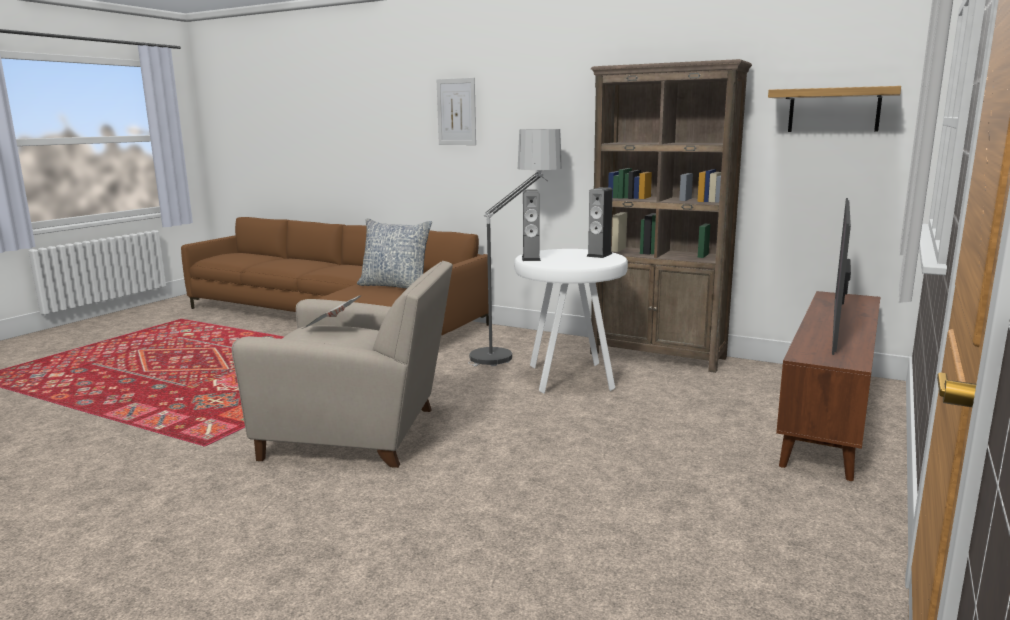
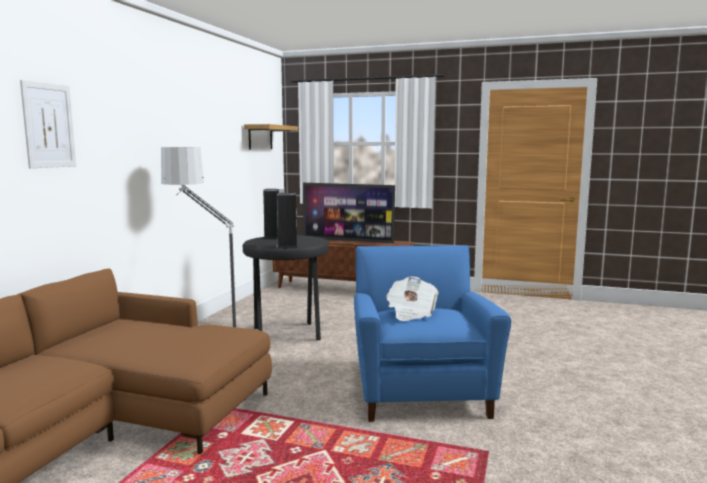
camera: 100 degrees left, 5 degrees down
(361, 433) = (419, 388): beige armchair -> blue armchair
(395, 286) = (171, 335): pillow -> none
(569, 379) = (288, 334): white stool -> black stool
(658, 356) = (236, 313): brown bookcase -> none

